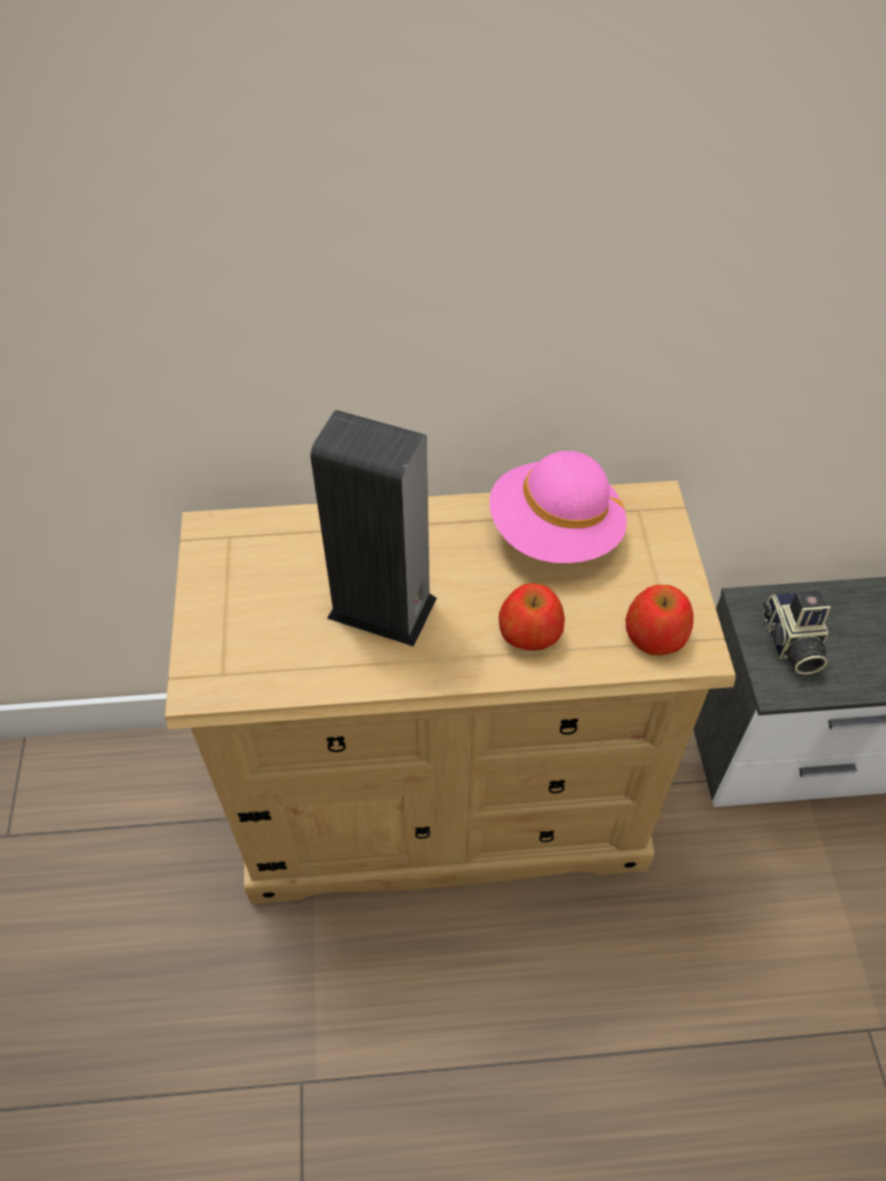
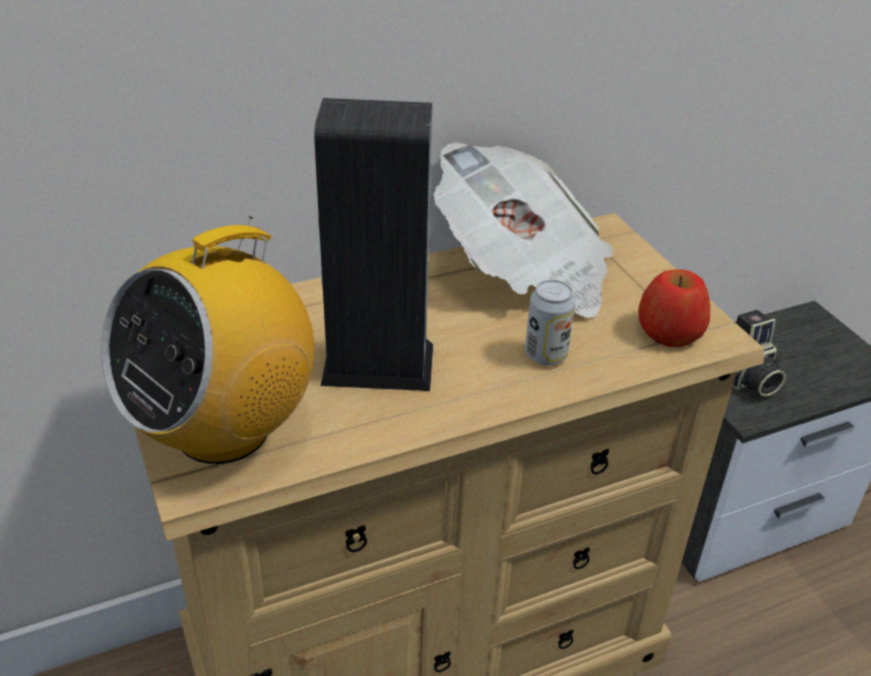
camera: 20 degrees left, 15 degrees down
(237, 643) = (223, 429): none -> radio
(529, 633) = (545, 355): apple -> can
(554, 533) = (524, 271): pink hat -> newspaper

